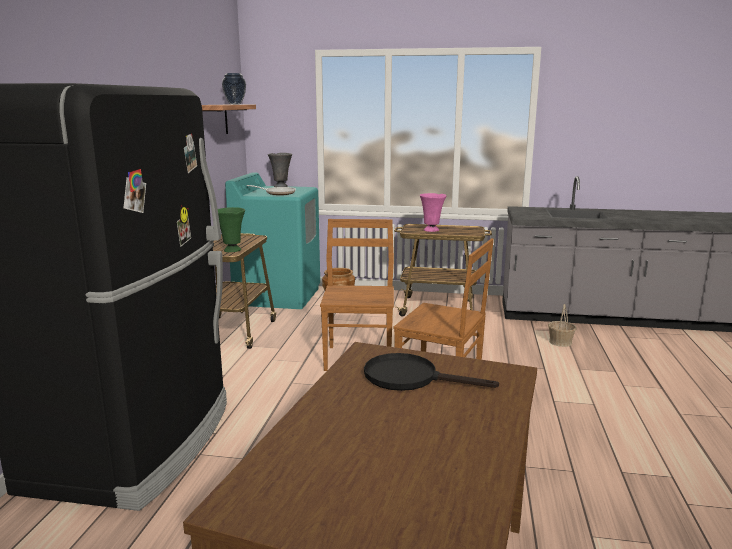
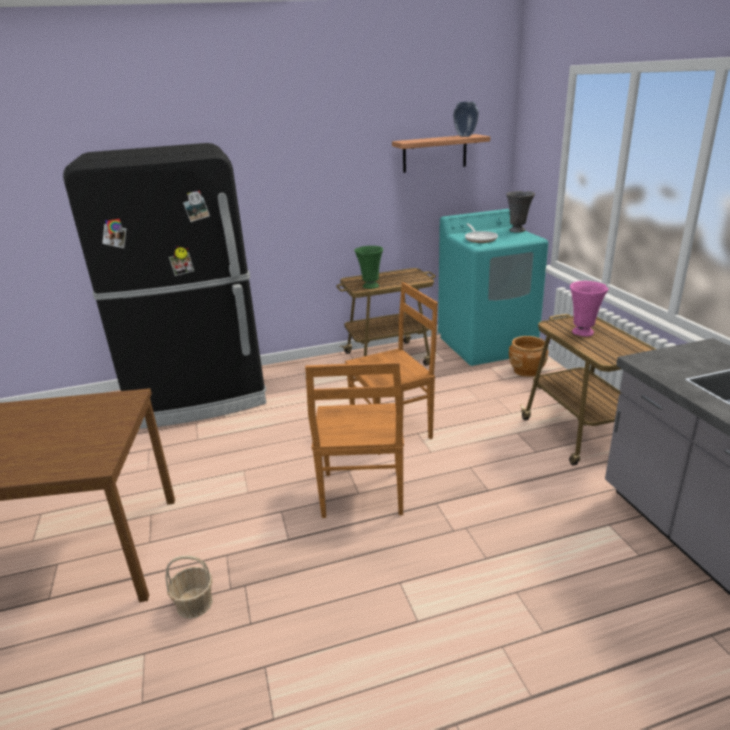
camera: 65 degrees right, 10 degrees up
(411, 378) = (80, 425): black frying pan -> none
(560, 342) = (591, 558): basket -> basket (194, 603)

